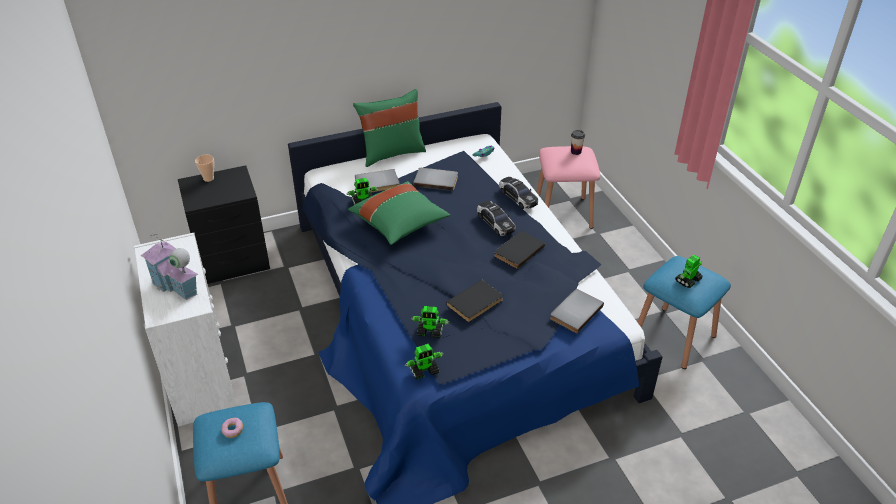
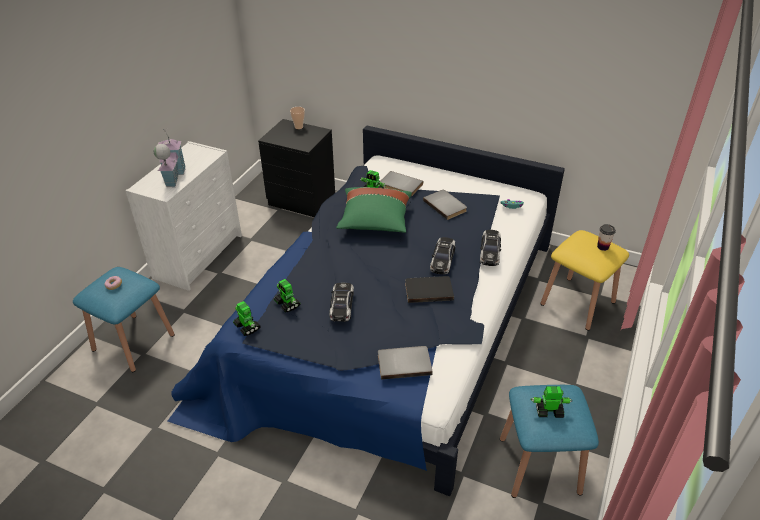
camera: 45 degrees right, 0 degrees up
(392, 153) = (445, 171): green pillow -> none
(424, 370) = (247, 327): toy robot -> toy robot turned 150 degrees counterclockwise
(476, 303) = (342, 306): black book -> toy car
(563, 213) = (577, 303): pink stool -> yellow stool

